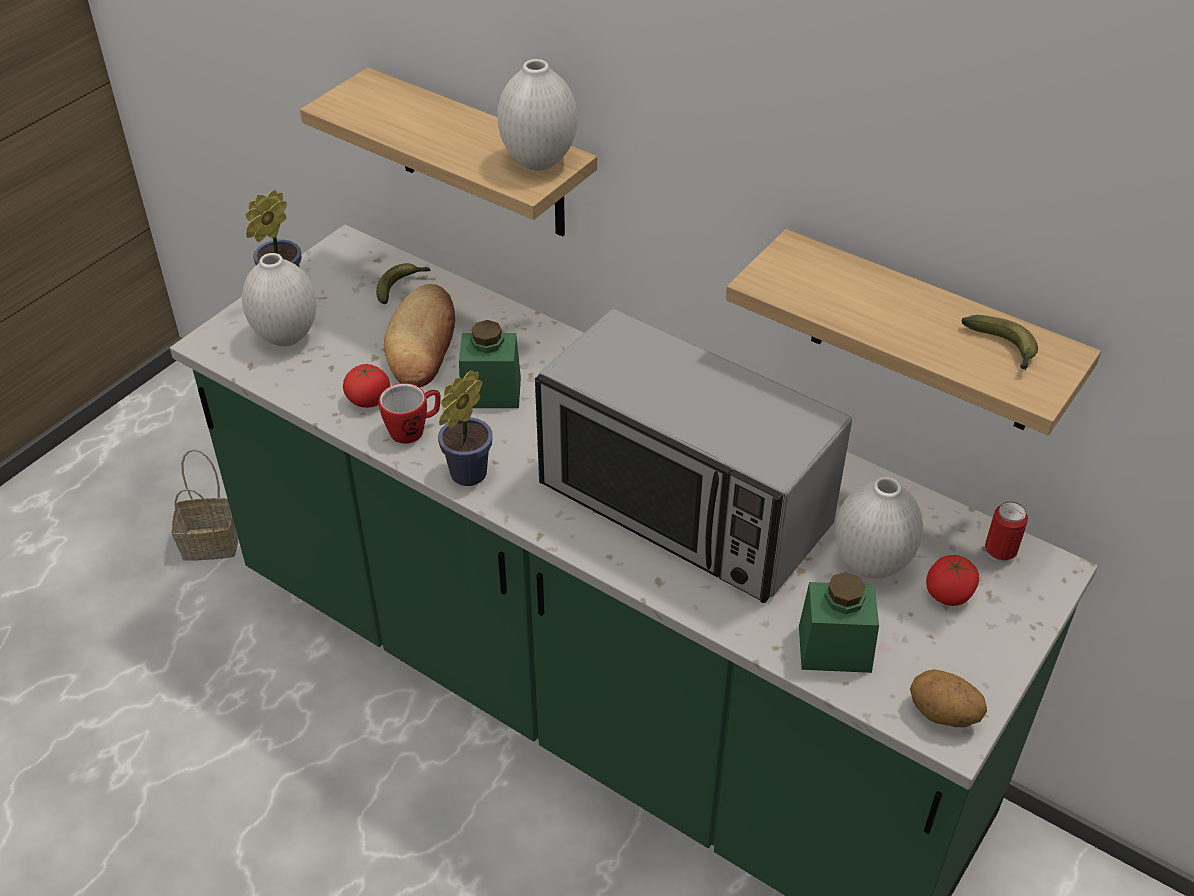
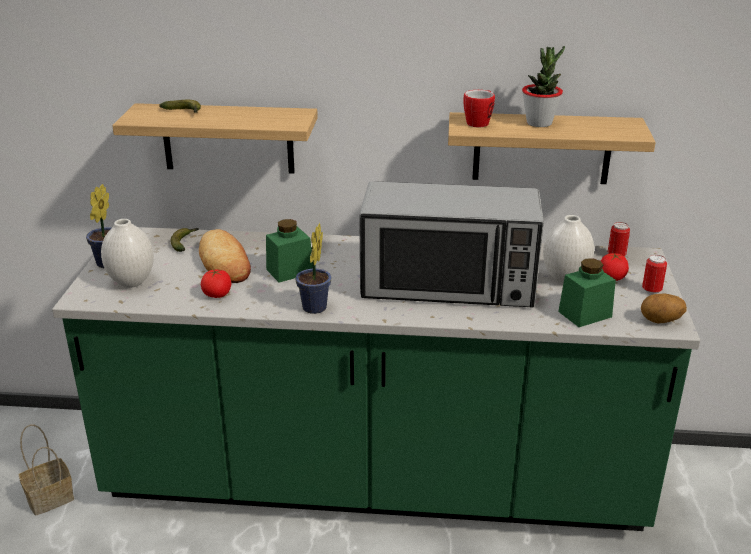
camera: 30 degrees left, 15 degrees down
(414, 430) = (260, 299): mug -> mug (480, 122)
(539, 162) = (288, 116): white vase -> none
(900, 305) = (539, 123): none -> potted plant
(988, 648) = (651, 291): none -> can
(1003, 349) = (603, 126): banana -> banana (184, 112)

